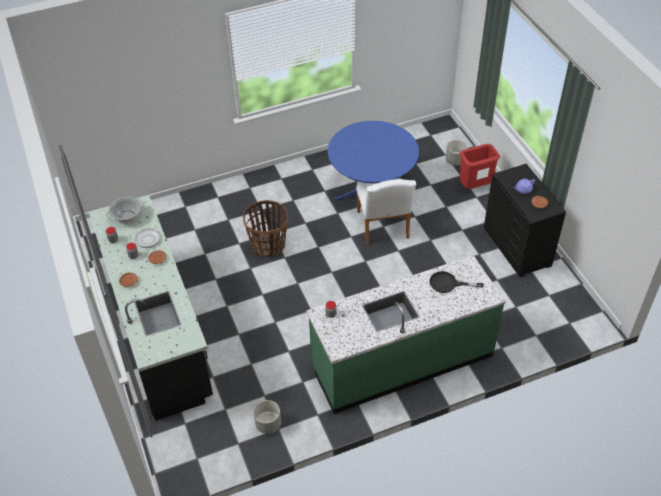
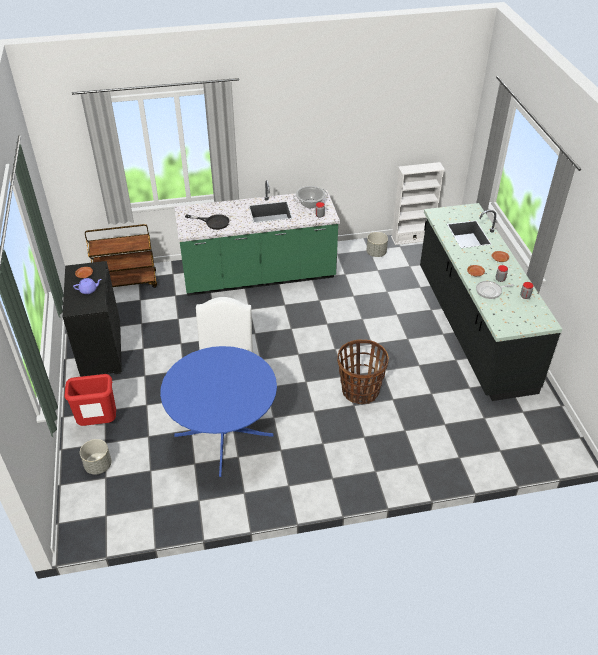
camera: 170 degrees left, 5 degrees down
(127, 217) = (516, 317): cooking pot -> cooking pot (310, 204)
(222, 462) = (412, 238): none -> white bookcase
(544, 326) = (127, 283): none -> brown cart

